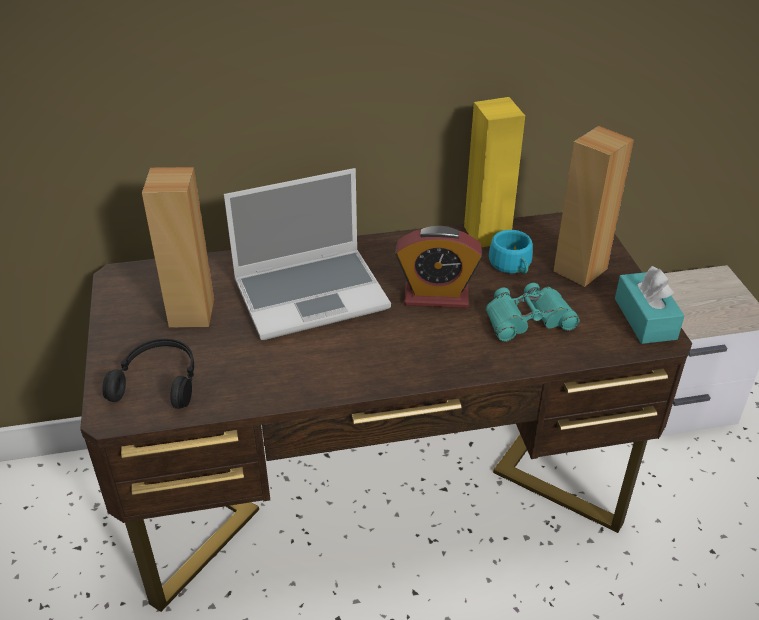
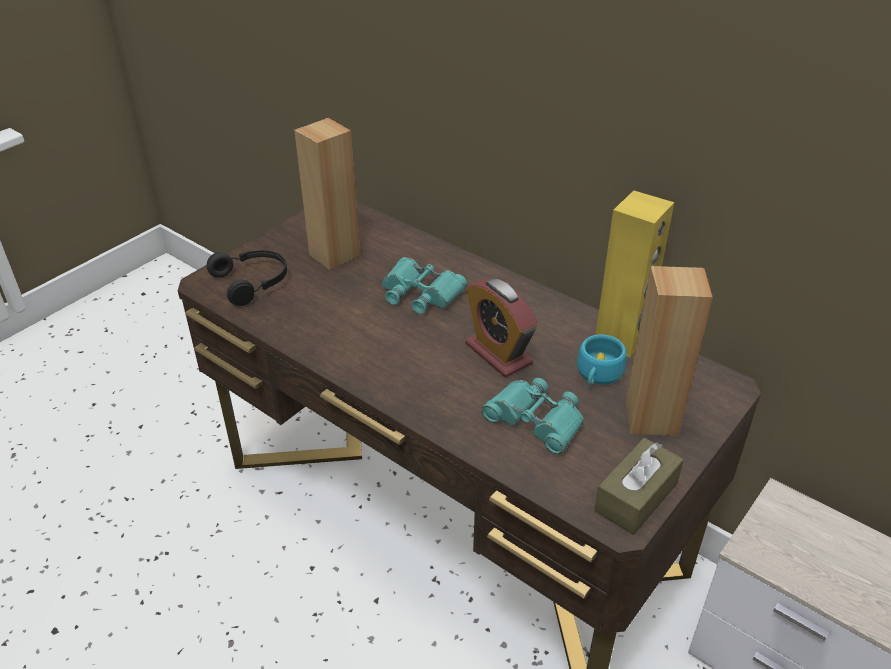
camera: 50 degrees right, 0 degrees up
(312, 294) = (421, 293): laptop -> turquoise binoculars
(645, 318) = (636, 497): turquoise tissue box -> brown tissue box

